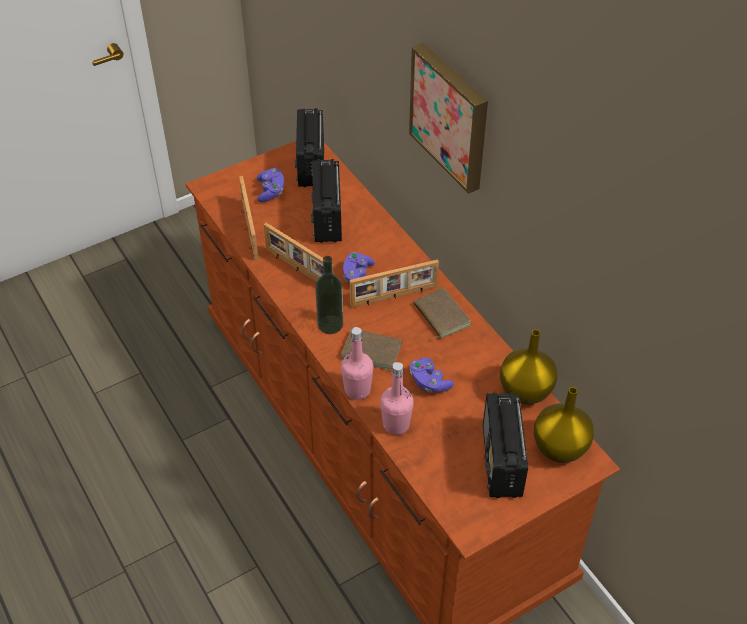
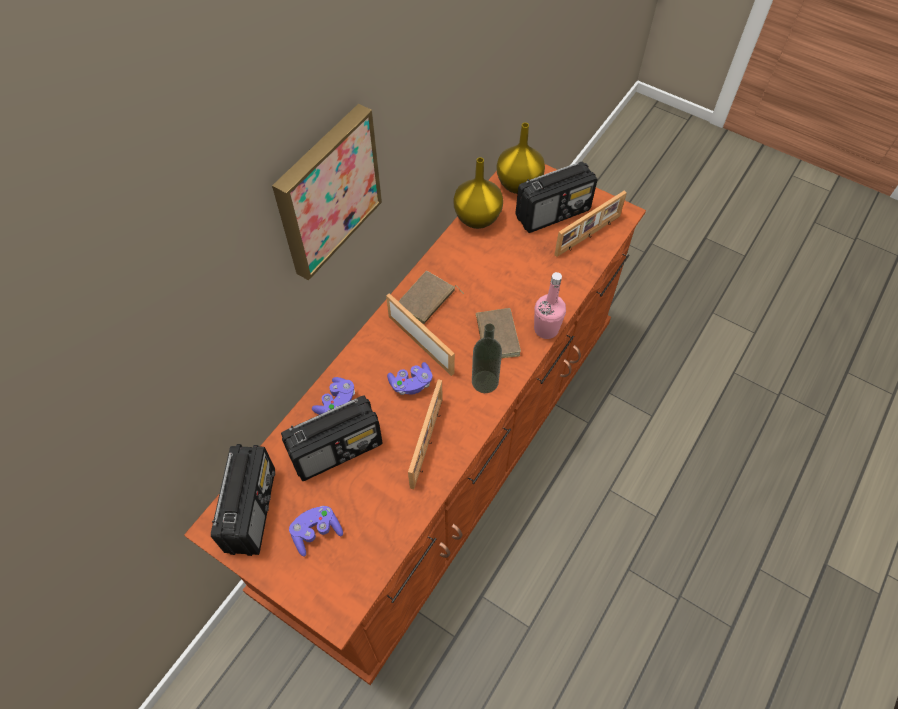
camera: 115 degrees left, 10 degrees up
(248, 230) = (392, 524): picture frame -> picture frame (588, 236)
(311, 165) = (251, 509): radio -> radio turned 60 degrees counterclockwise
(396, 424) = (563, 289): pink bottle -> none
(429, 382) = (506, 282): purple game controller -> purple game controller (336, 403)

